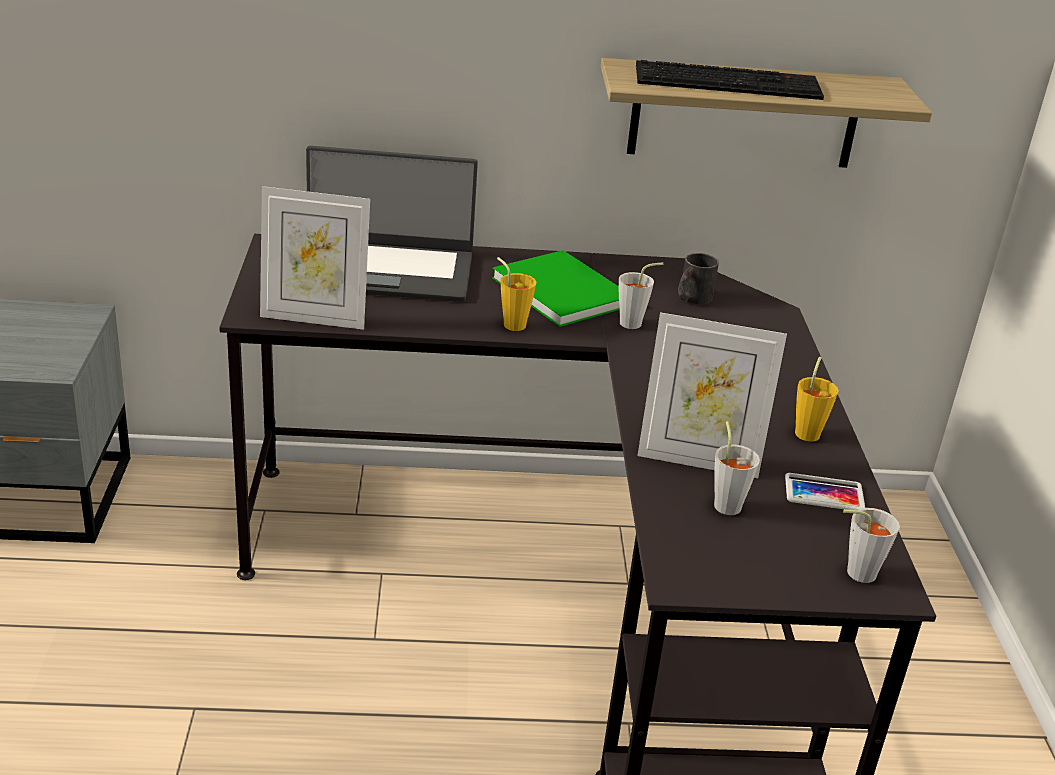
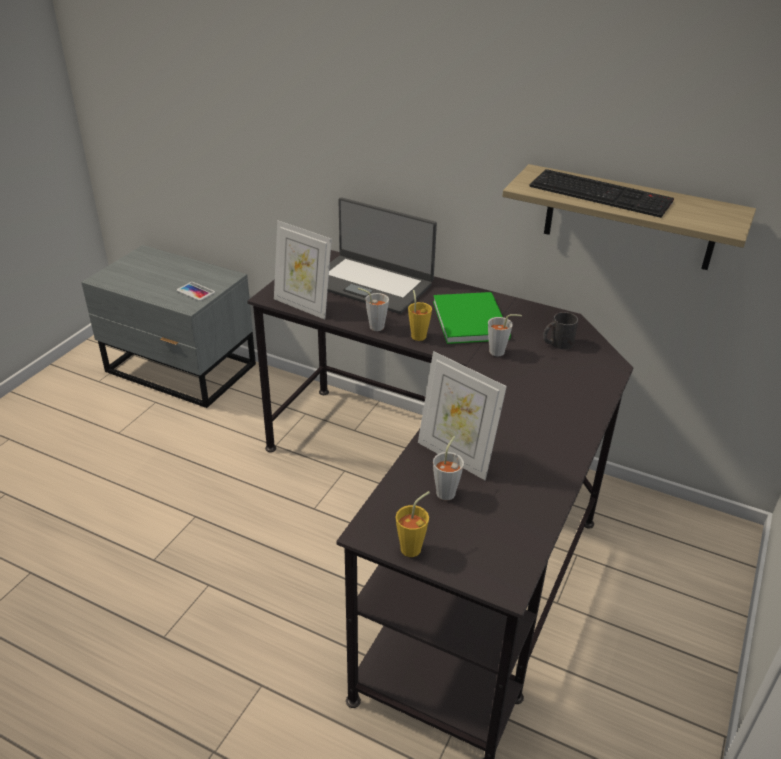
camera: 30 degrees right, 5 degrees up
(808, 431) = (553, 458): yellow cup -> yellow cup (414, 546)
(824, 493) = (522, 504): phone -> phone (196, 291)
(854, 573) = (490, 565): grey cup -> grey cup (373, 326)

